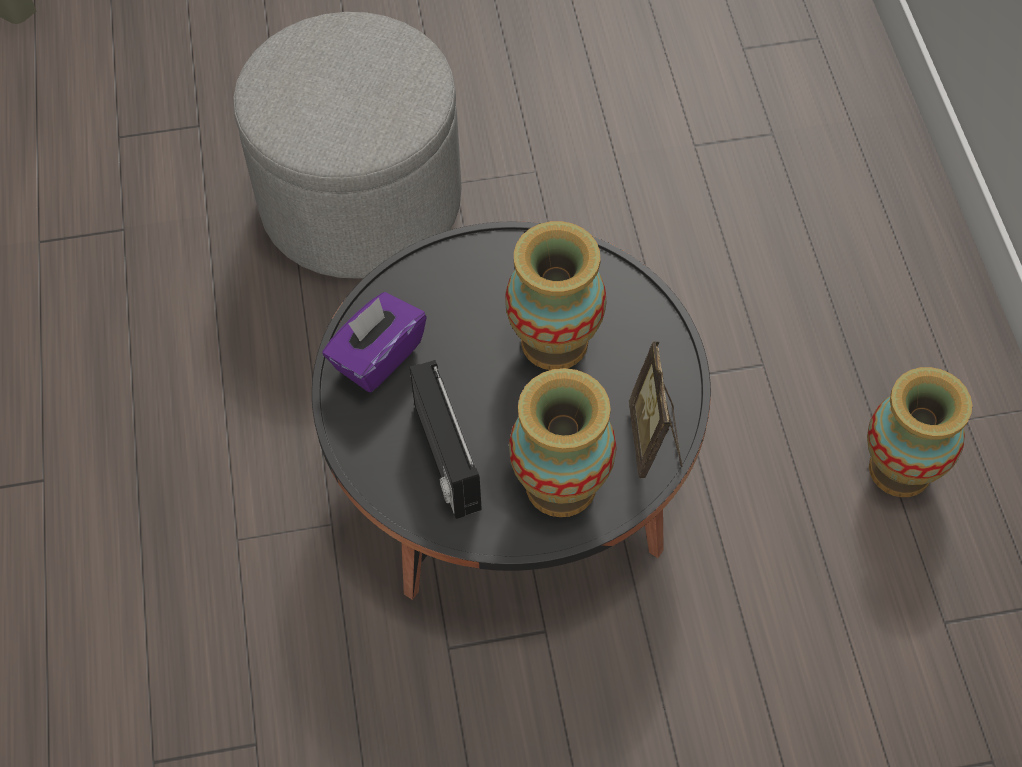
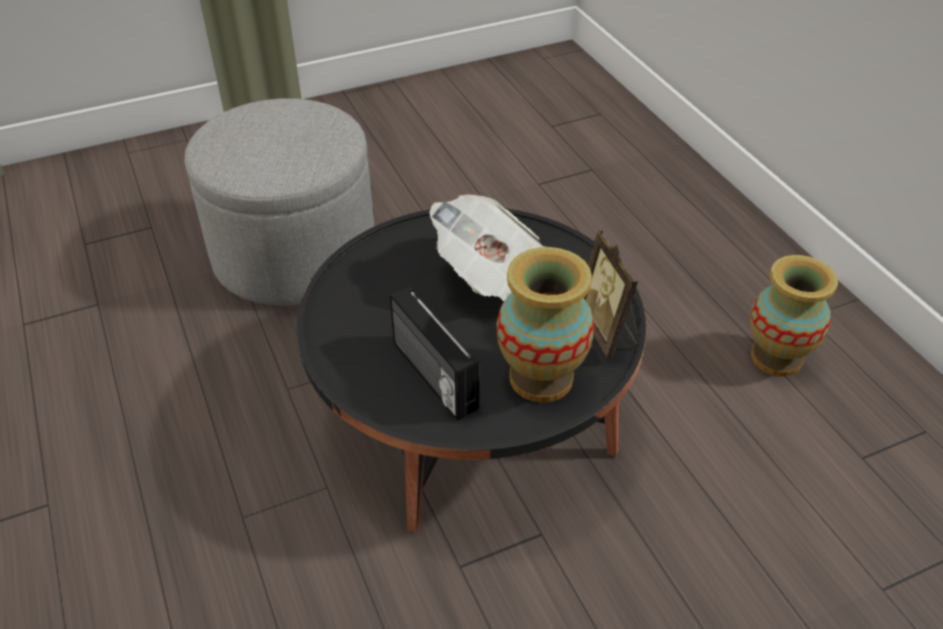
camera: 15 degrees left, 15 degrees down
(377, 356) = (351, 313): purple tissue box -> none
(555, 342) = (498, 280): vase -> newspaper

